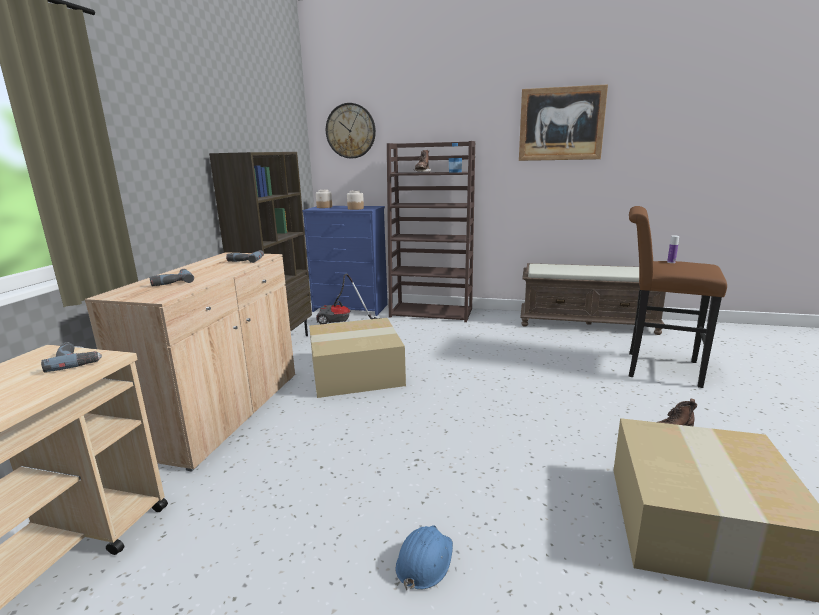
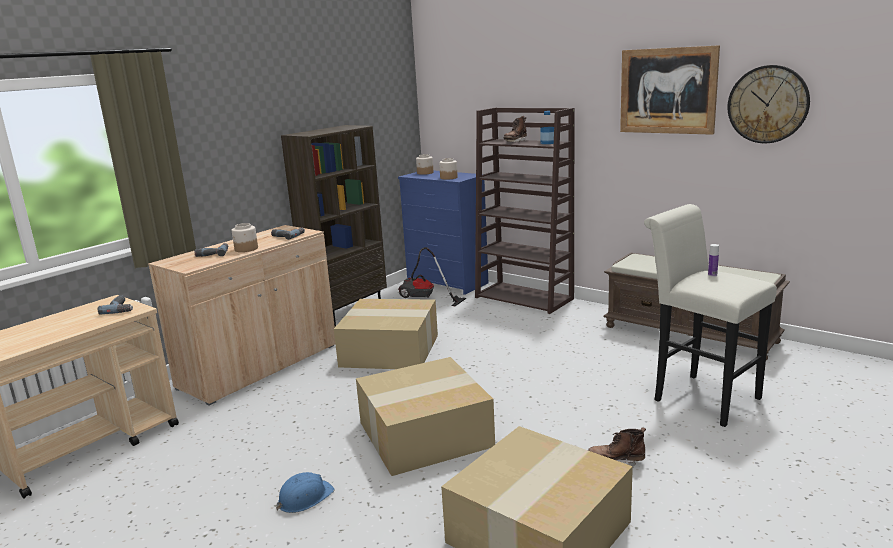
camera: 25 degrees right, 0 degrees up
(212, 274) = (246, 249): none -> jar
(350, 131) = (454, 92): wall clock -> wall clock (768, 104)
(478, 450) = (424, 435): none -> cardboard box
(655, 368) = (700, 397): brown stool -> white stool

